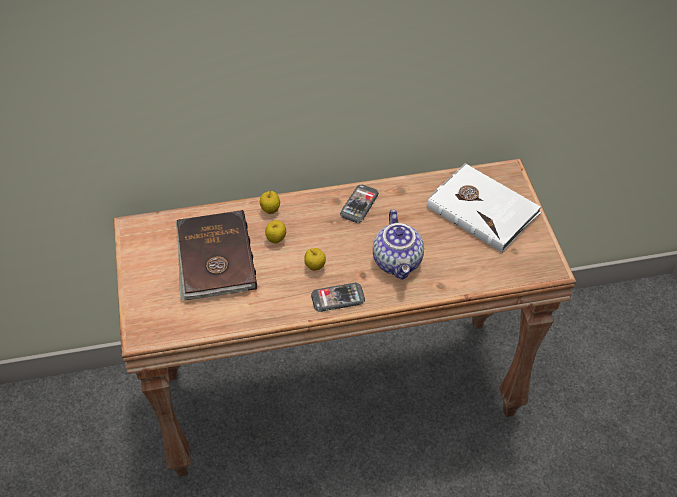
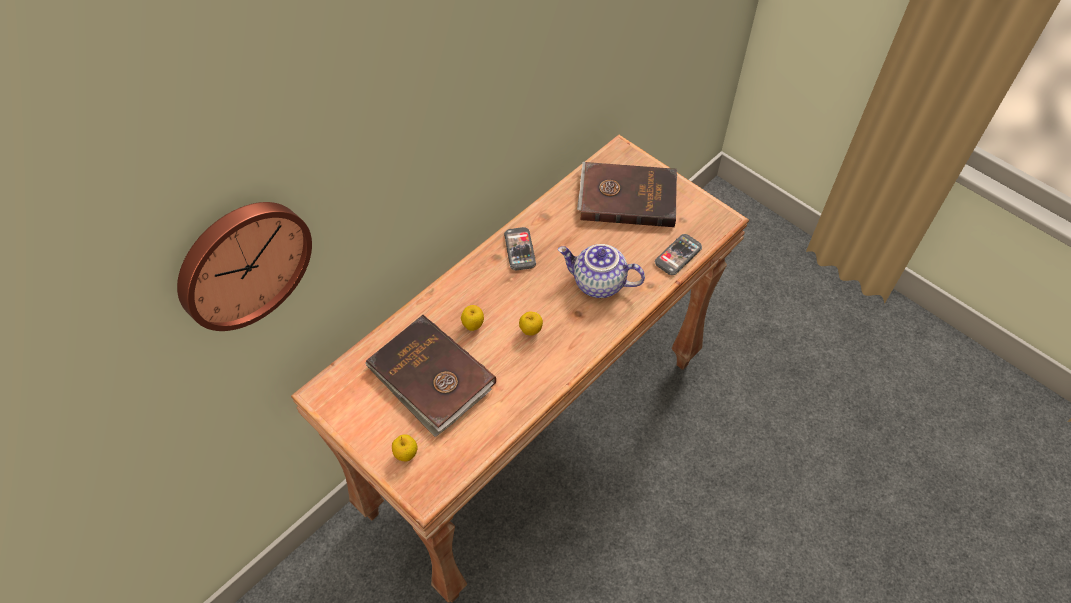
camera: 35 degrees left, 5 degrees up
(91, 81) = (242, 262): none -> wall clock
(270, 210) = (443, 300): apple -> apple (406, 454)
(338, 298) = (575, 348): phone -> phone (678, 255)
(398, 262) = (598, 284): teapot -> teapot turned 150 degrees clockwise
(483, 209) = (627, 196): white book -> brown book

